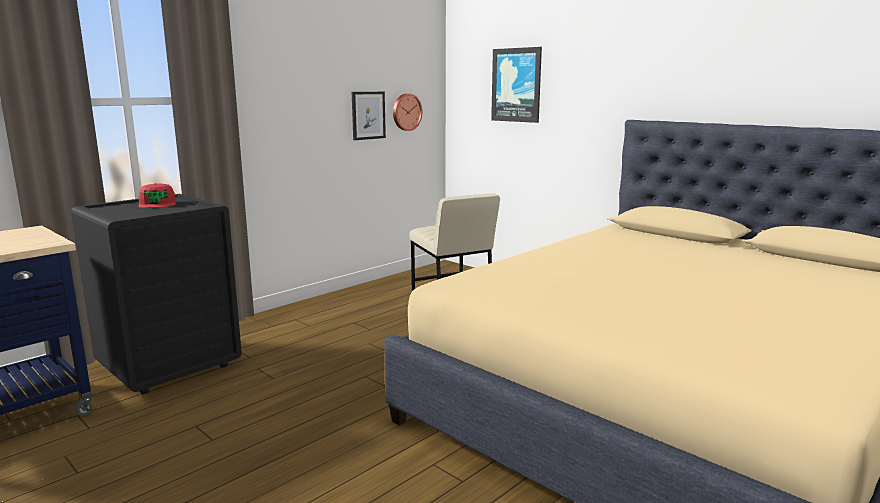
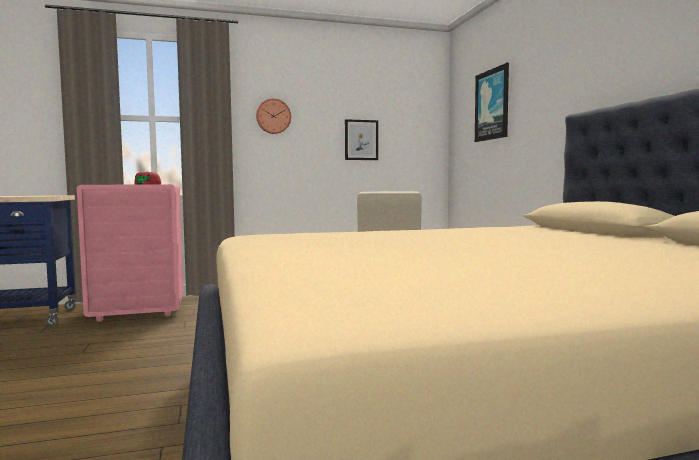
camera: 30 degrees right, 10 degrees down
(170, 367) = (139, 311): black dresser -> pink dresser
(406, 112) = (402, 139): wall clock -> wall clock (273, 116)

